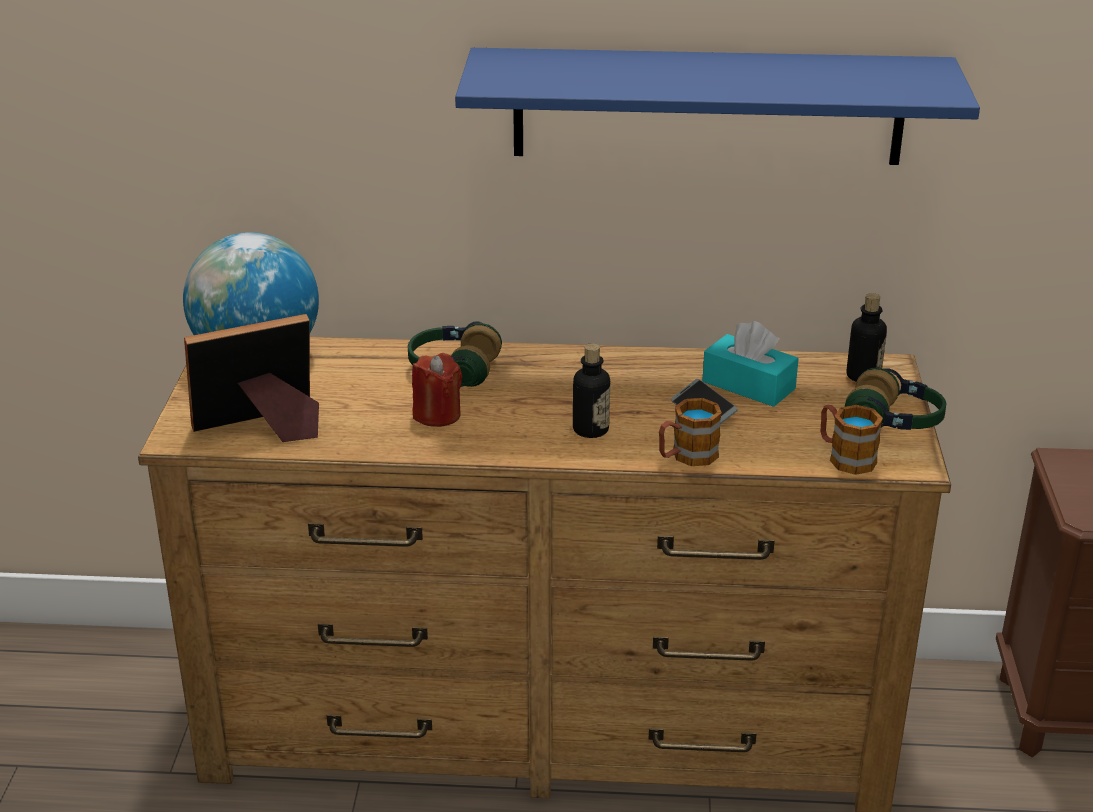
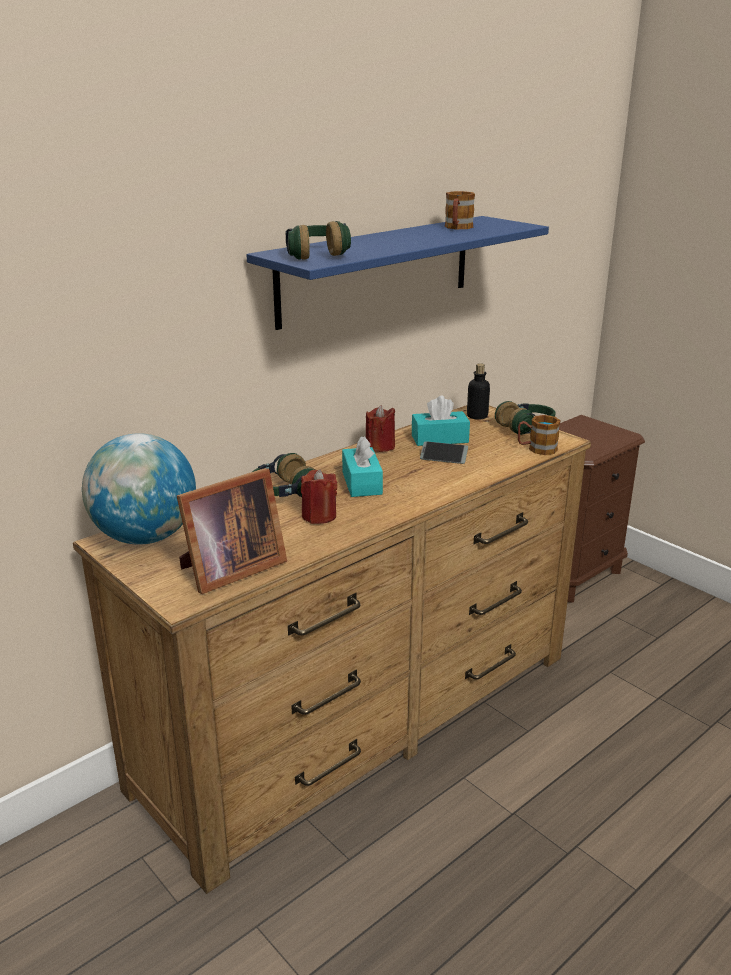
camera: 45 degrees left, 5 degrees down
(263, 428) = (229, 570): picture frame -> picture frame turned 150 degrees counterclockwise
(528, 72) = (316, 254): none -> headphones
(550, 398) = (362, 483): none -> turquoise tissue box
(590, 429) = (410, 487): bottle -> none
(657, 363) = (380, 446): none -> red candle
(686, 456) = (476, 478): mug -> mug (457, 228)

